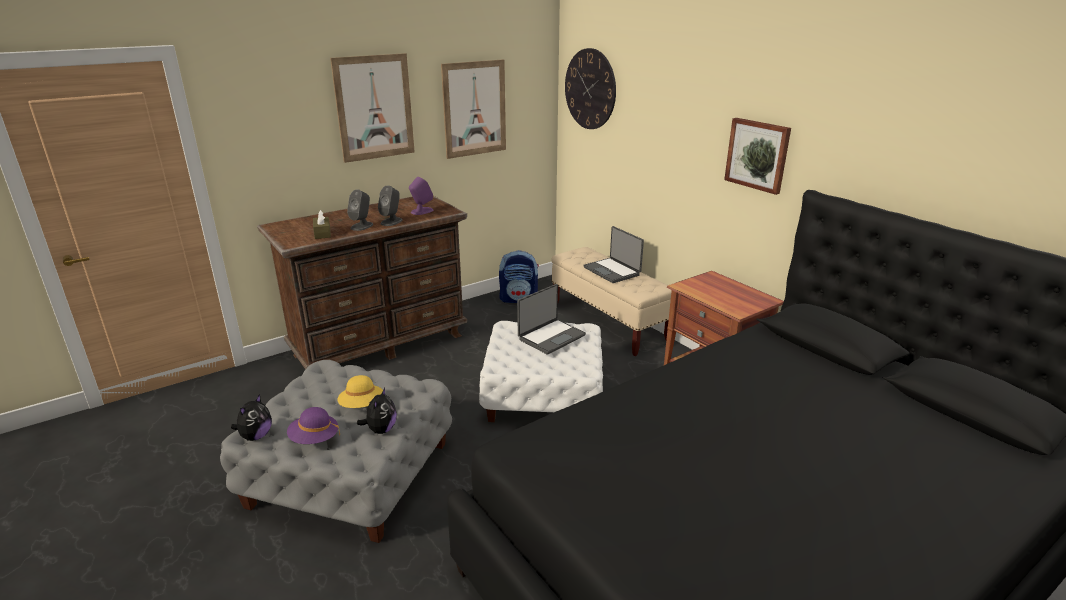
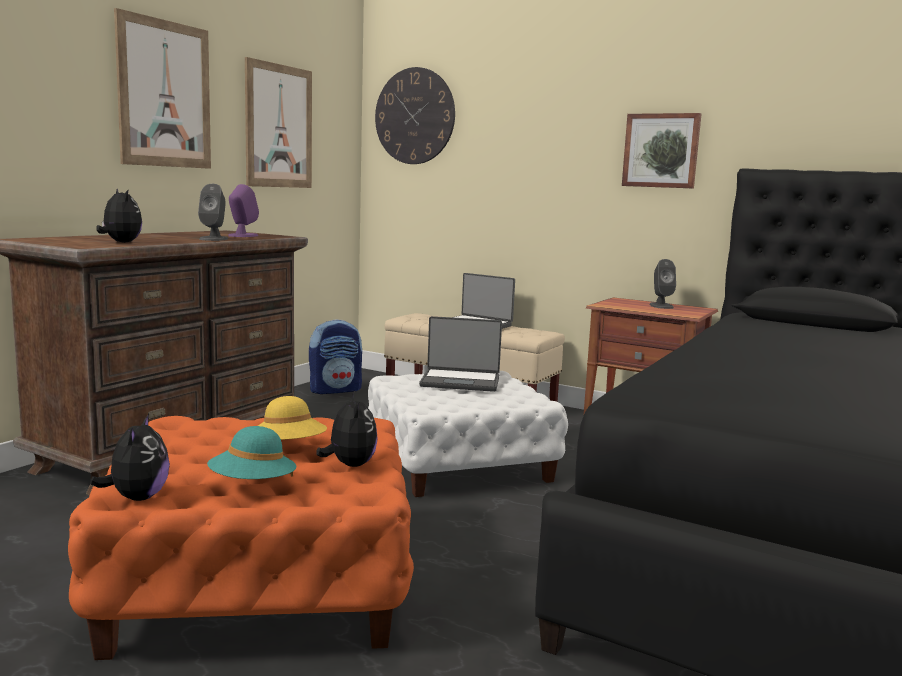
camera: 25 degrees left, 15 degrees down
(314, 439) = (252, 485): purple hat -> turquoise hat
(322, 233) = (120, 242): brown tissue box -> plush toy
(351, 474) = (261, 581): grey ottoman -> orange ottoman
(362, 226) = (174, 240): grey speaker -> grey speaker (661, 306)
(551, 337) = (460, 381): laptop -> laptop turned 75 degrees clockwise

